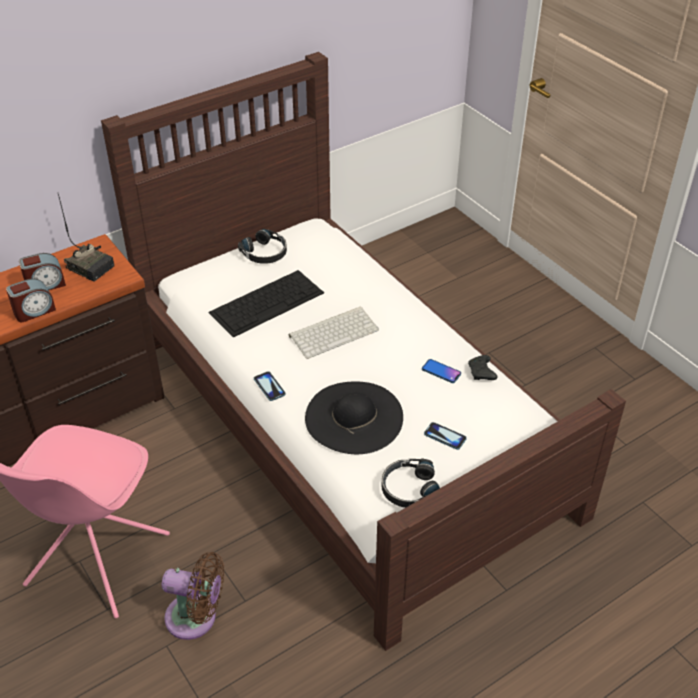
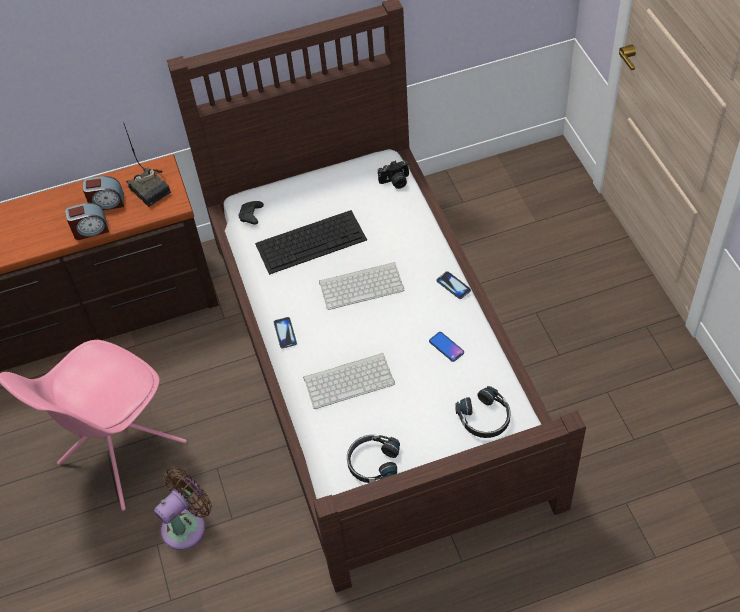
camera: 20 degrees right, 10 degrees up
(196, 618) = (187, 525): brown fan -> brown fan turned 75 degrees counterclockwise
(265, 253) = (327, 185): black headphones -> black headphones (485, 418)
(333, 241) = (395, 182): none -> camera
(354, 417) = (349, 379): black hat -> keyboard
(445, 436) = (424, 416): phone -> phone (453, 286)
(482, 373) = (484, 356): black game controller -> black game controller (251, 216)

